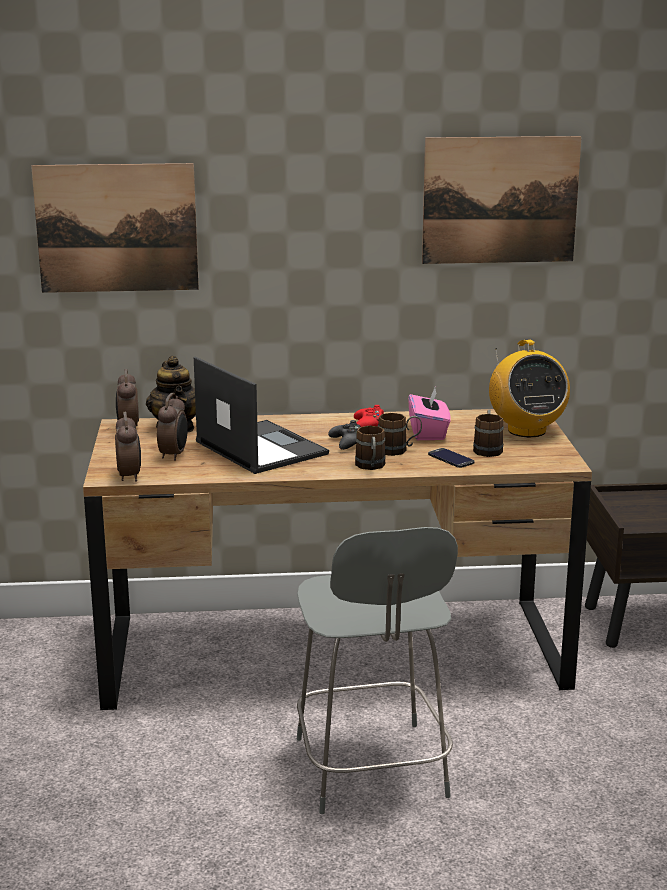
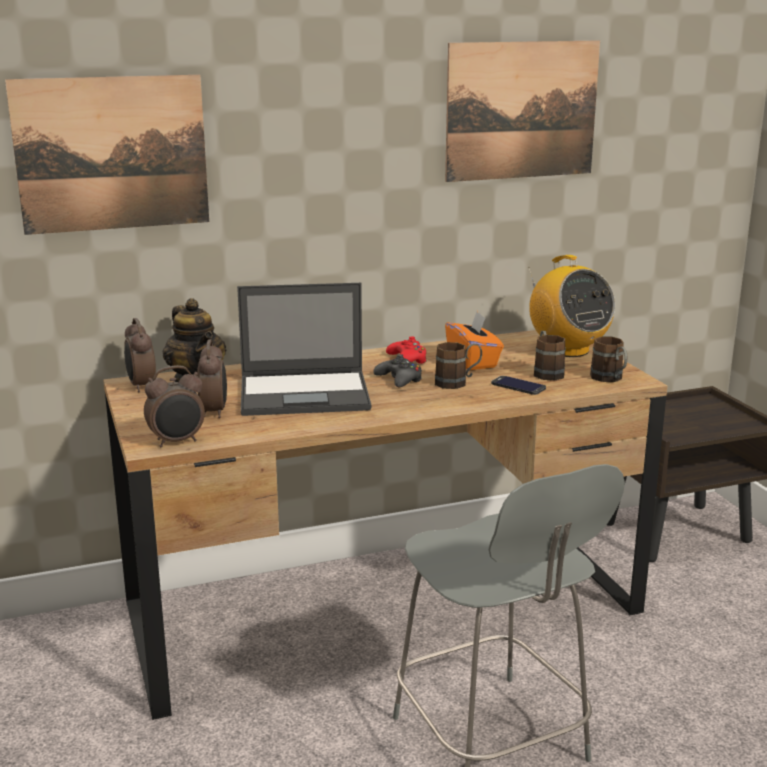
camera: 15 degrees left, 0 degrees up
(130, 476) = (177, 442): alarm clock -> alarm clock turned 90 degrees clockwise
(259, 447) = (306, 394): laptop -> laptop turned 135 degrees clockwise
(371, 467) = (443, 403): brown mug -> brown mug (610, 379)
(428, 432) = (473, 361): pink tissue box -> orange tissue box

